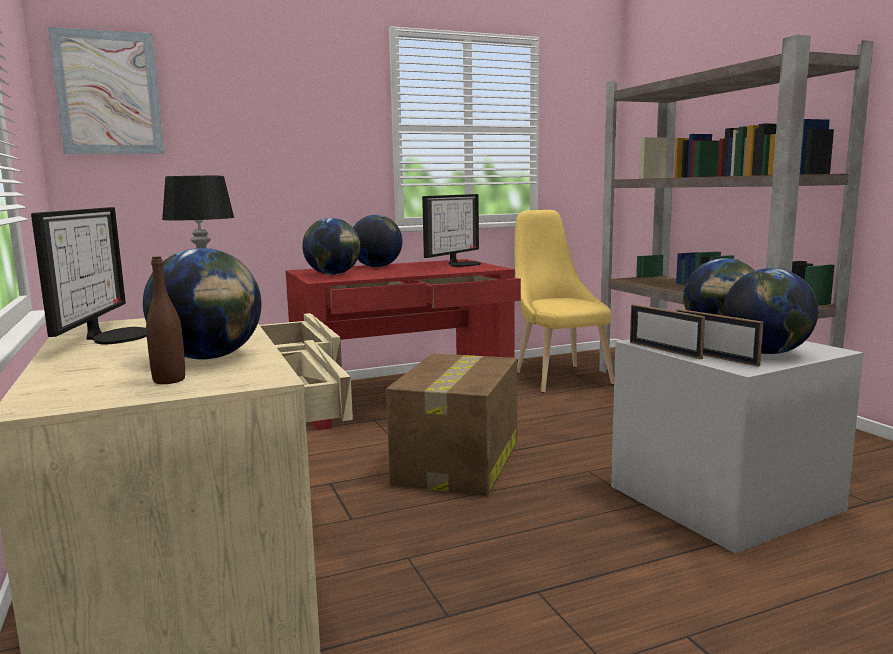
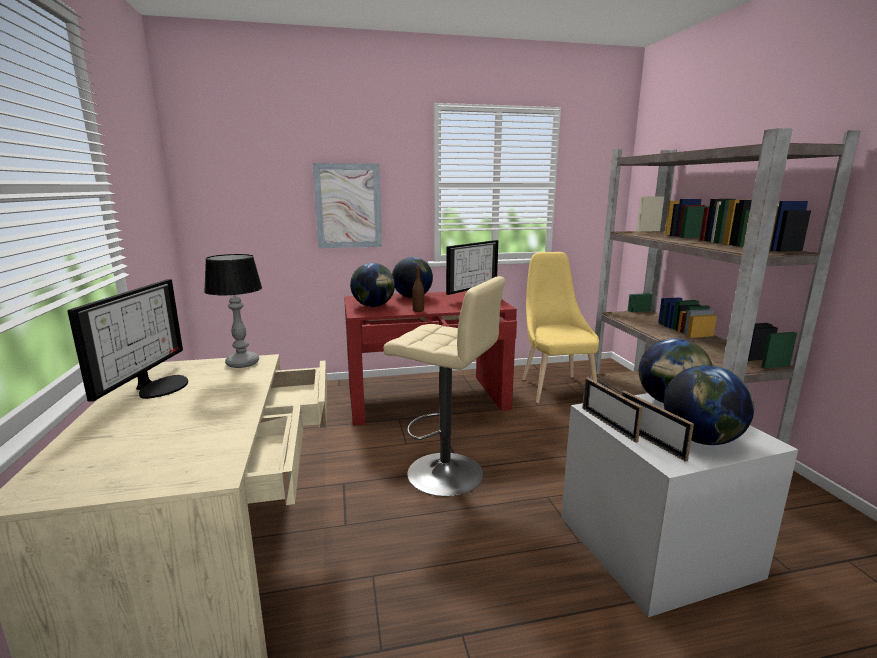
camera: 10 degrees right, 5 degrees up
(108, 93) = (216, 161): picture -> picture (348, 206)
(169, 380) = (144, 466): brown bottle -> brown bottle (418, 310)
(209, 358) = (199, 430): globe -> none
(457, 463) = (445, 474): cardboard box -> beige stool

